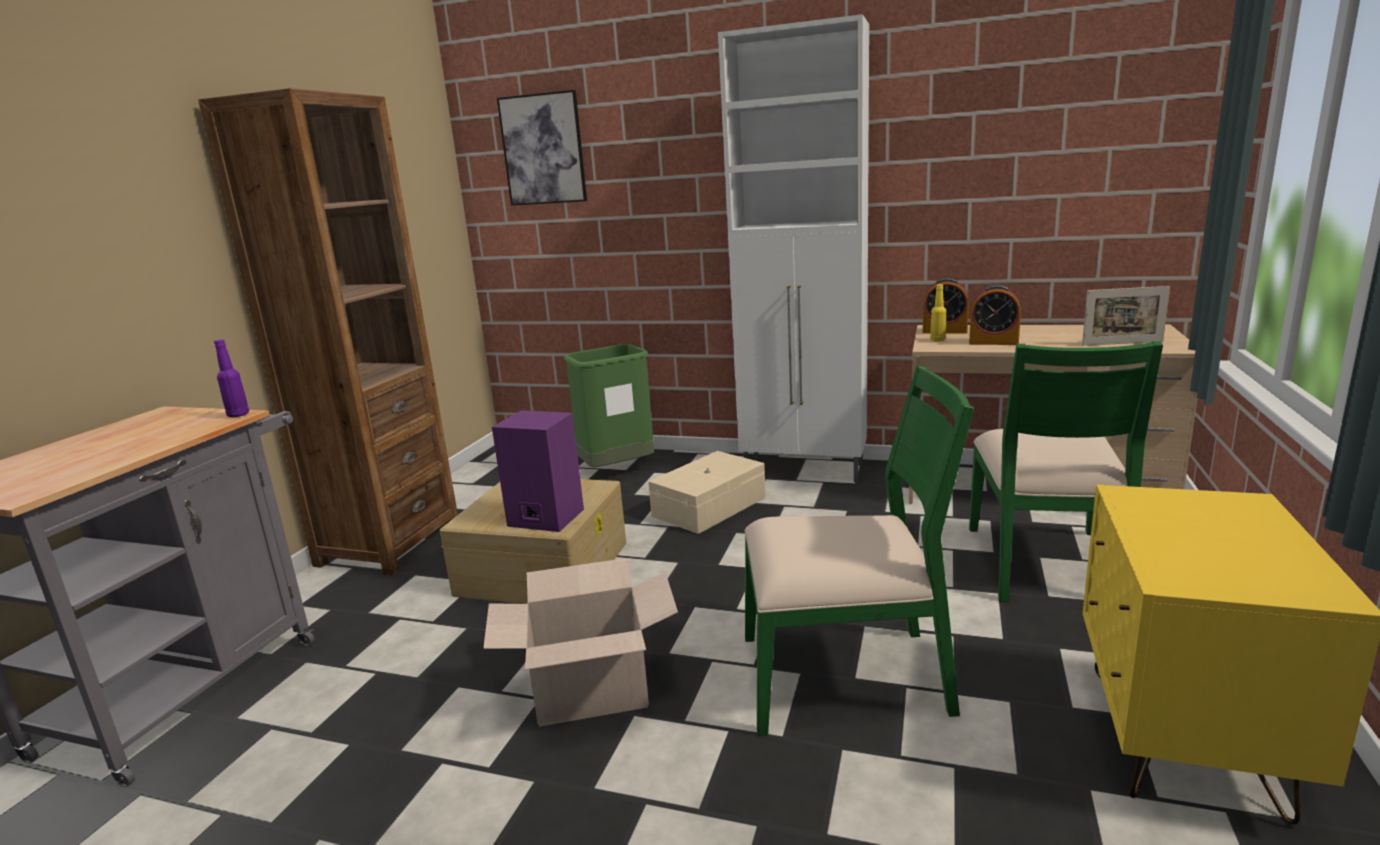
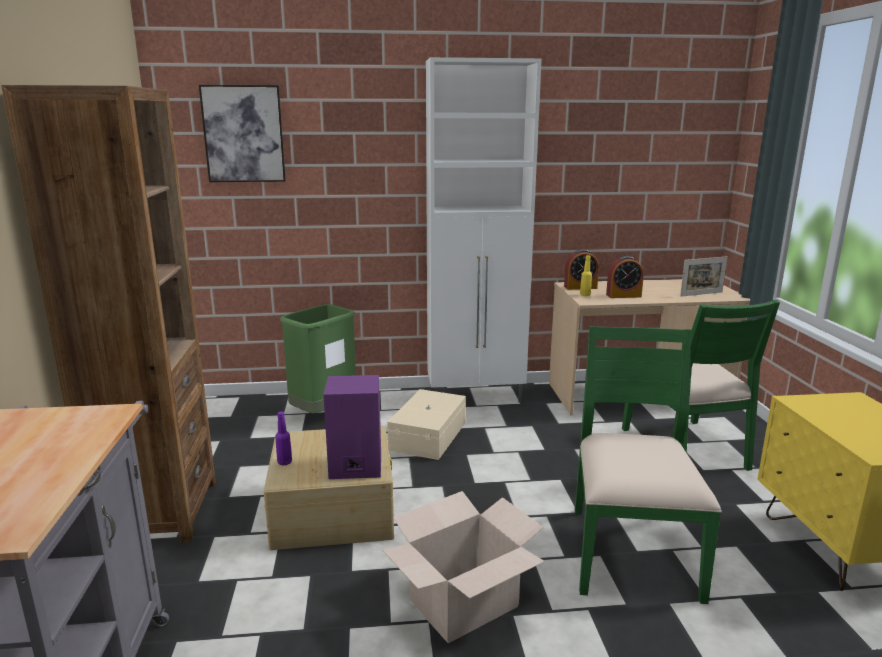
camera: 25 degrees left, 0 degrees up
(238, 415) = (116, 411): purple bottle -> purple bottle (284, 462)
(845, 676) = (630, 551): green chair -> green chair turned 60 degrees counterclockwise

